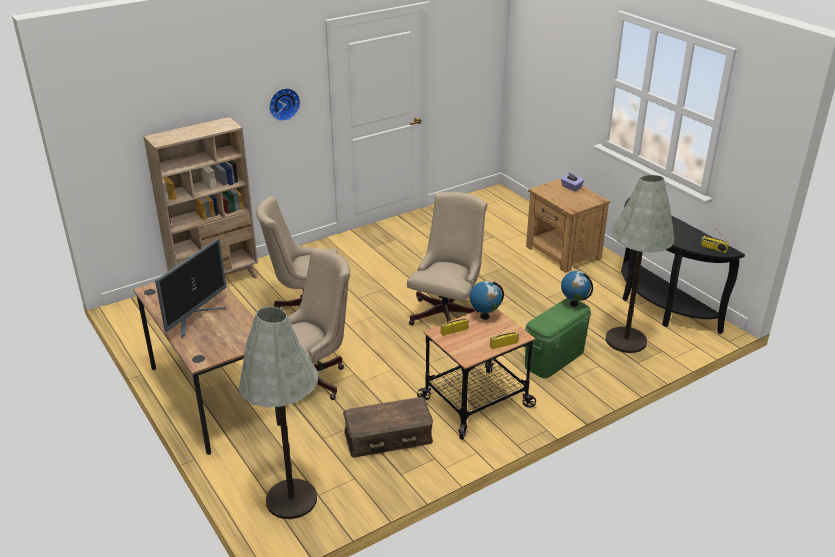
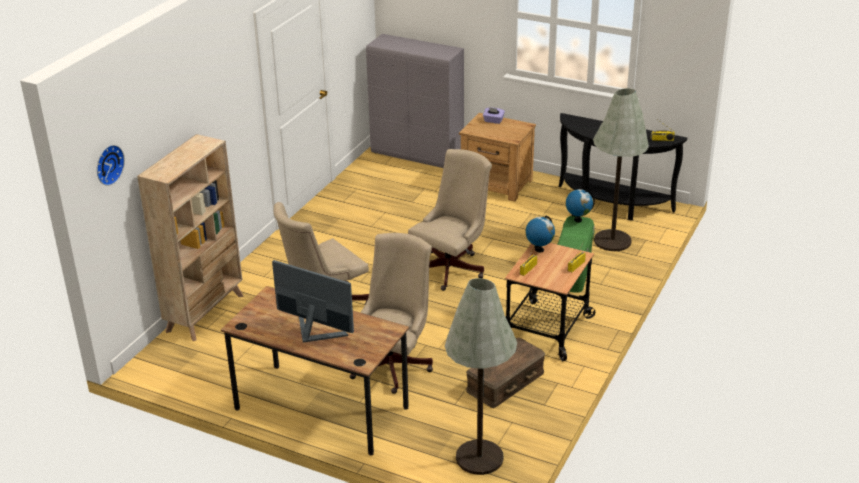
camera: 30 degrees left, 0 degrees up
(195, 318) = (314, 332): monitor -> monitor turned 60 degrees counterclockwise
(283, 103) = (231, 107): wall clock -> wall clock (107, 164)
(448, 313) = (452, 267): beige office chair -> beige office chair turned 45 degrees clockwise
(516, 207) = (418, 155): none -> grey cabinet

